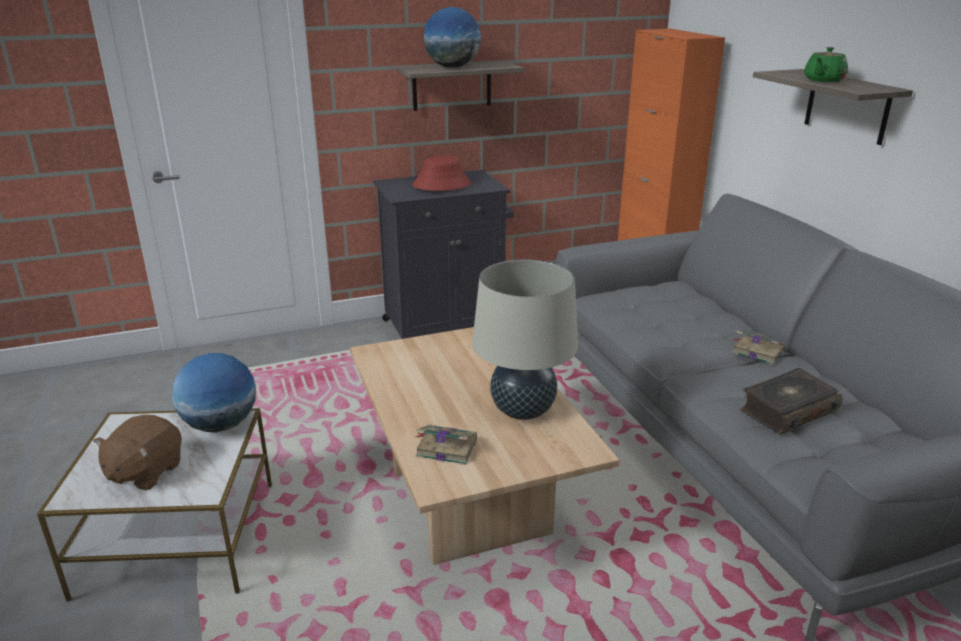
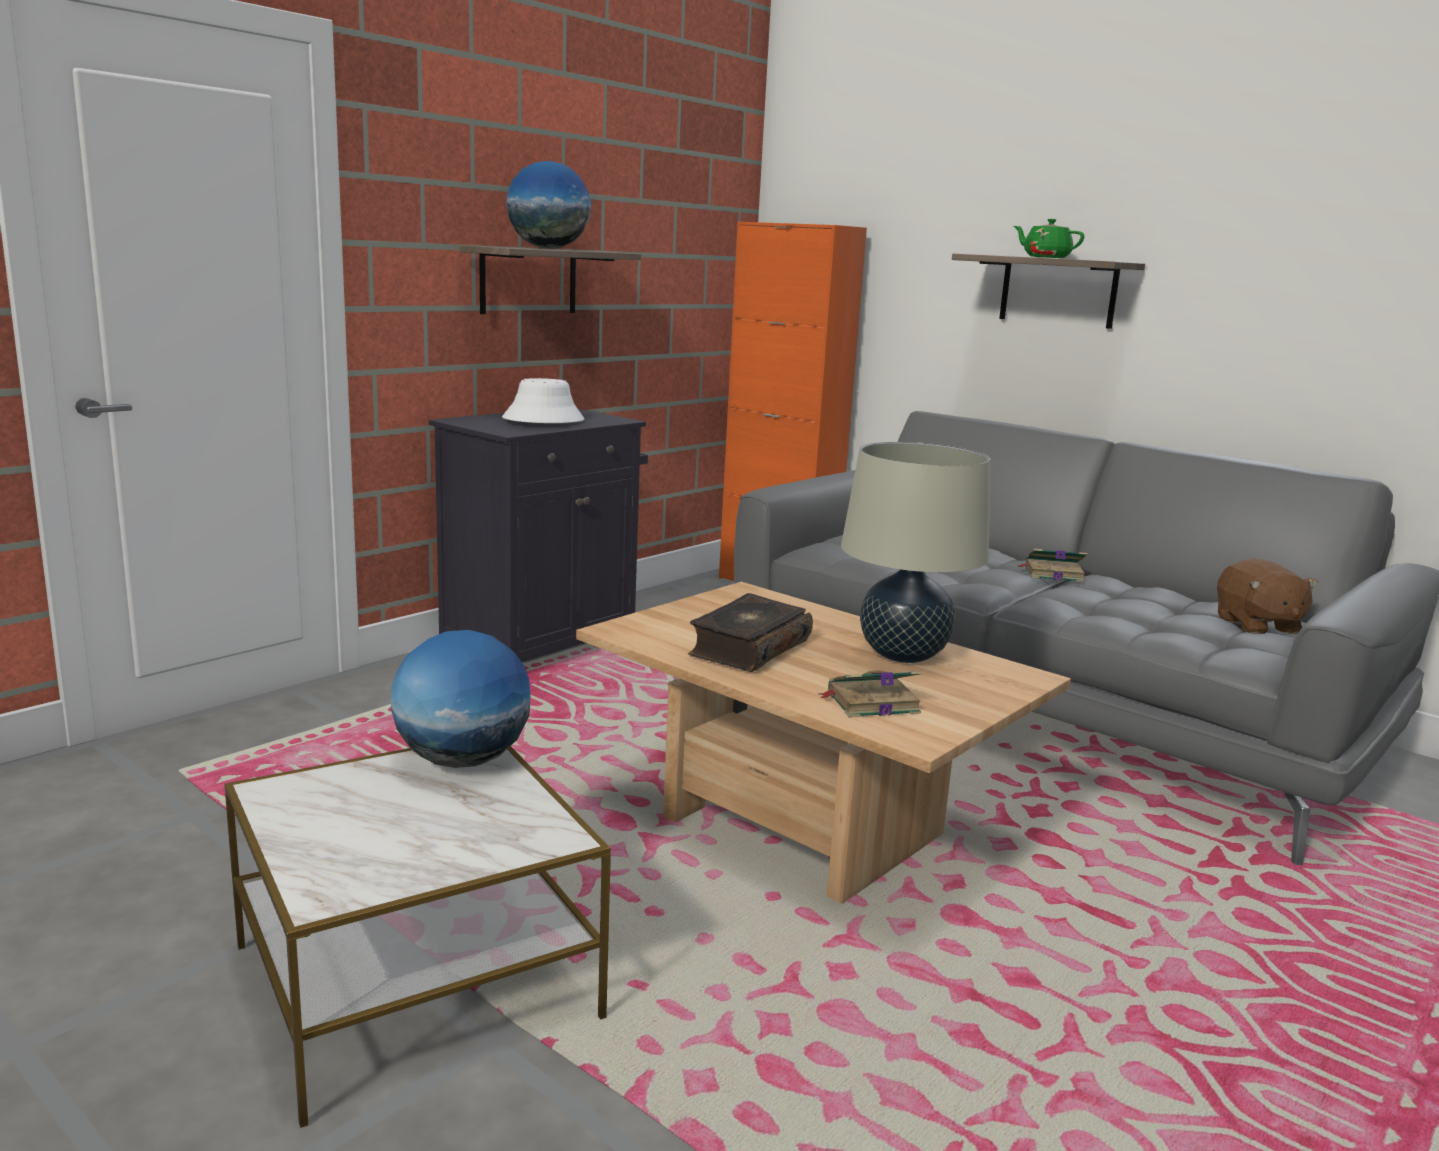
camera: 30 degrees left, 10 degrees down
(145, 472) = (416, 838): brown plush toy -> brown plush toy (1257, 625)
(441, 185) = (543, 420): red hat -> white hat
(786, 411) = (1154, 615): book -> book (748, 648)
(823, 80) = (1045, 257): green teapot -> green teapot turned 120 degrees clockwise

